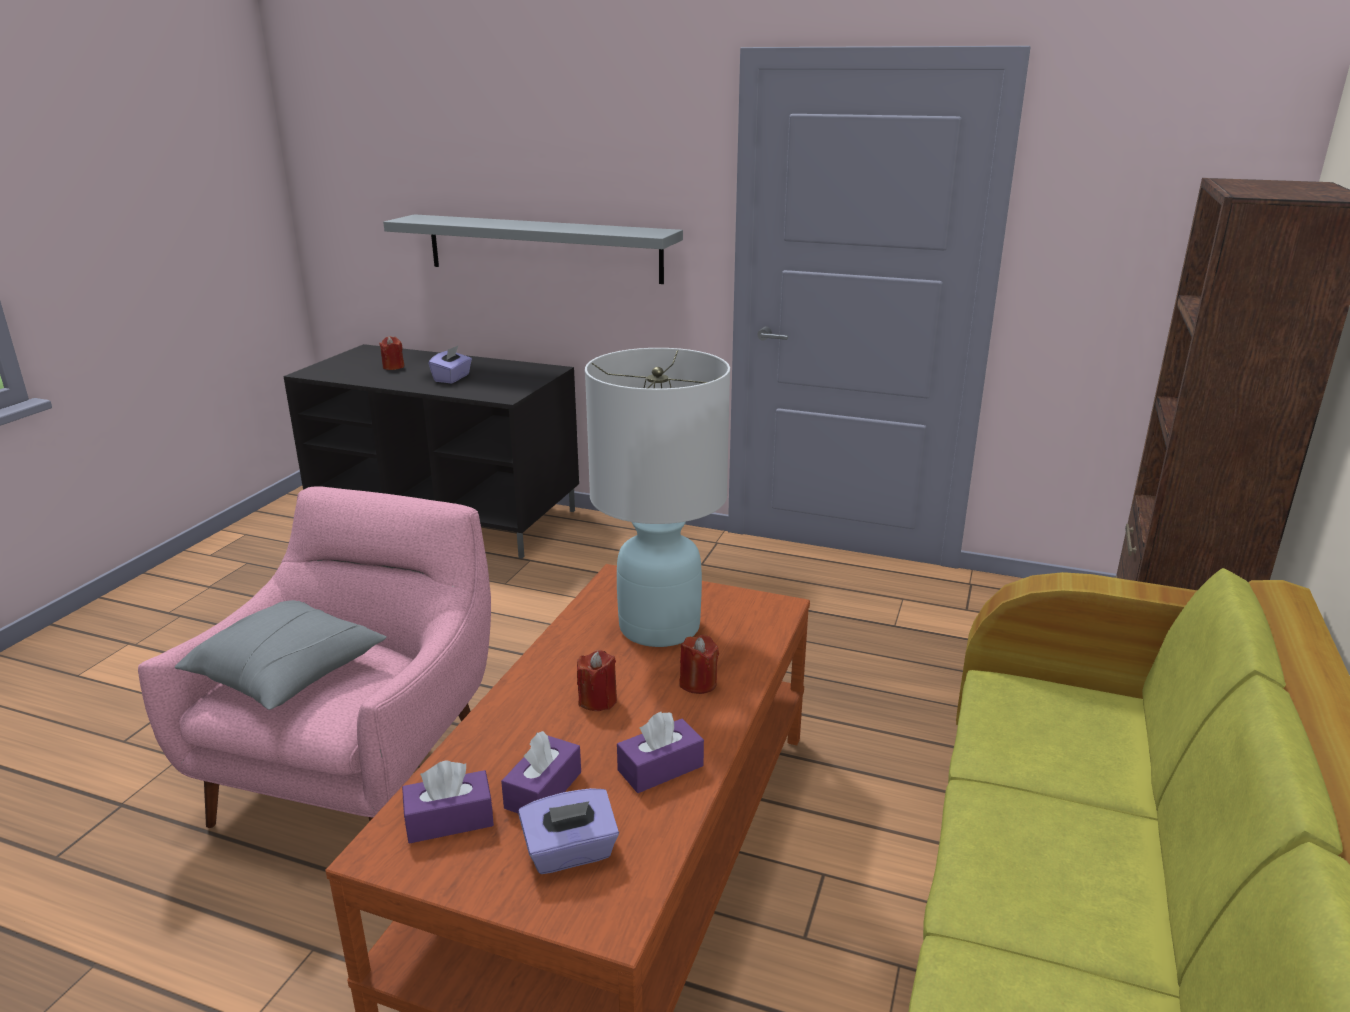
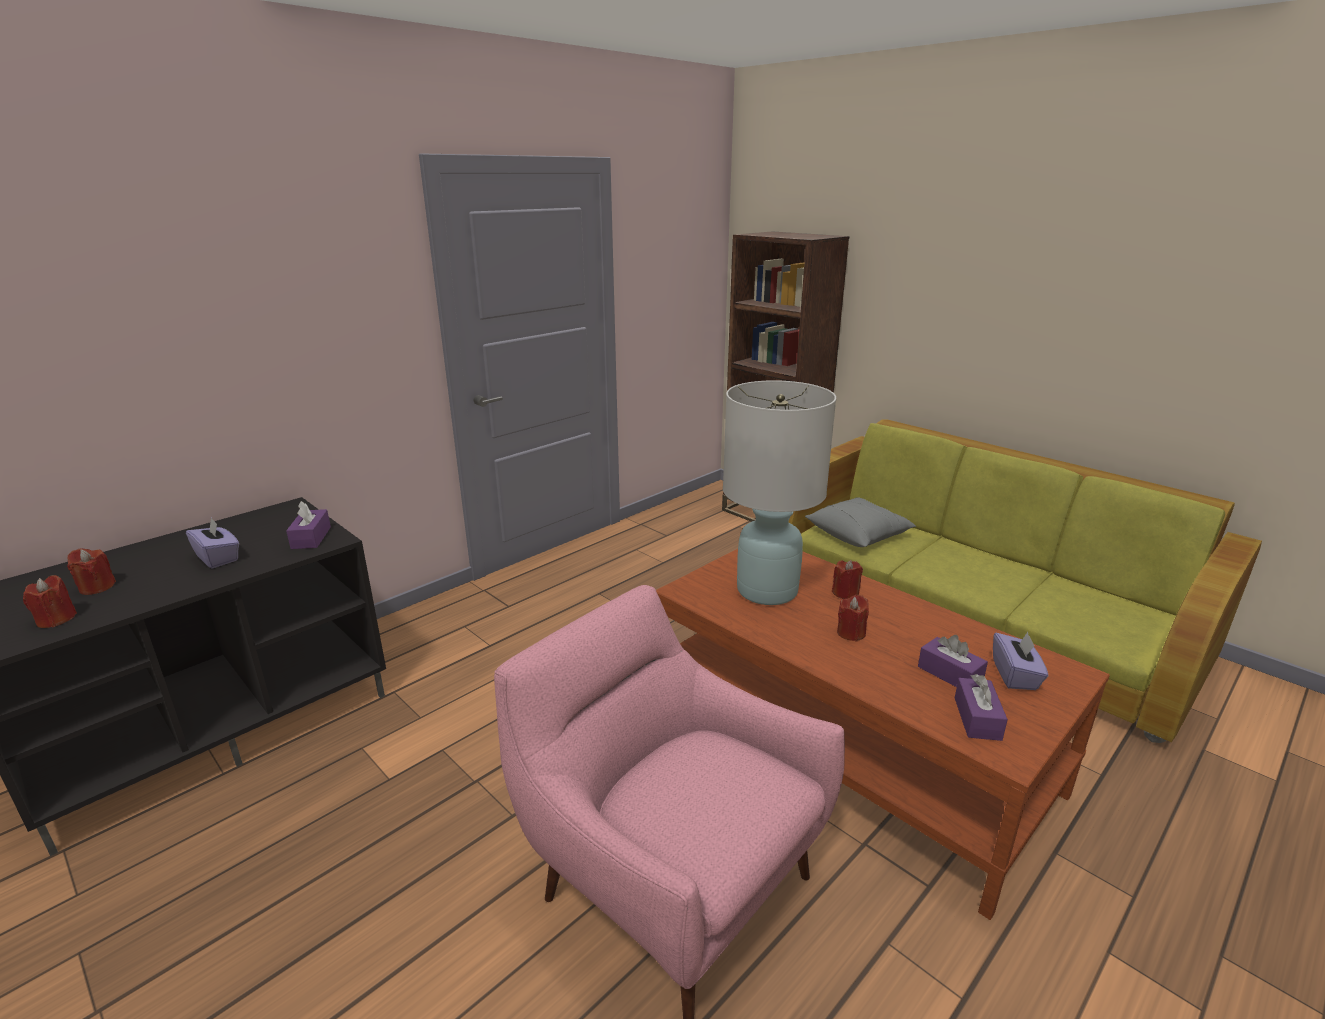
camera: 65 degrees left, 0 degrees up
(288, 674) = (696, 806): grey pillow -> grey pillow (858, 535)
(350, 372) = (56, 619): none -> red candle
(543, 248) = (237, 380): grey shelf -> none
(660, 768) = (935, 627): purple tissue box -> purple tissue box (311, 538)

